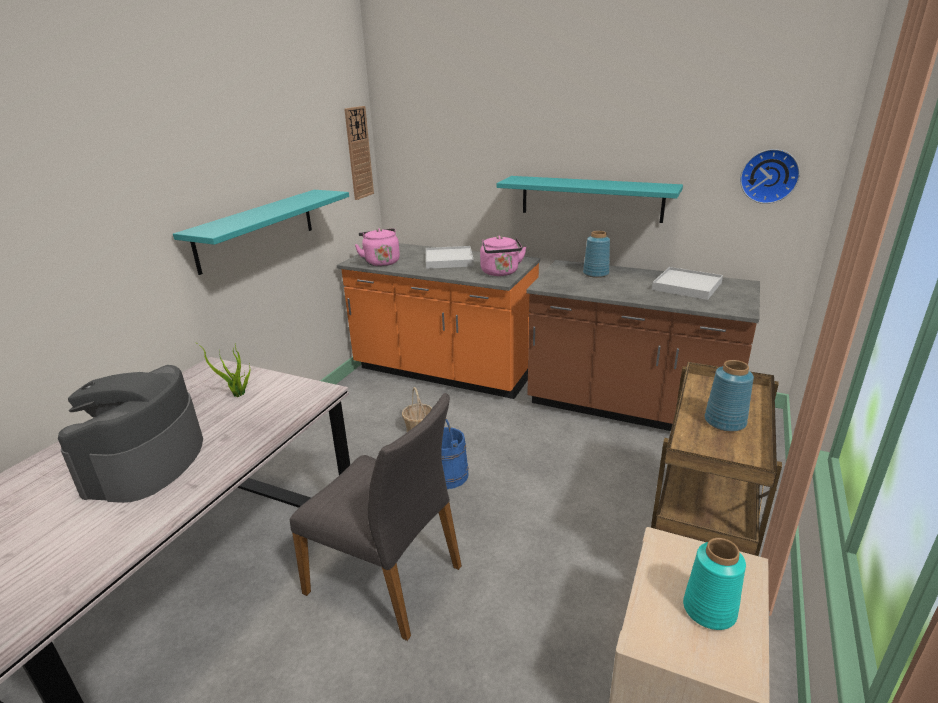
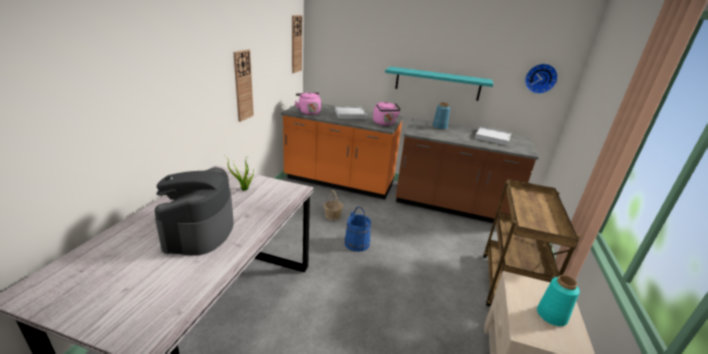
camera: 10 degrees left, 0 degrees up
(256, 229) = (243, 86): turquoise shelf -> wall clock
(387, 578) = (336, 304): grey chair -> none
(724, 421) = (537, 212): blue vase -> none

